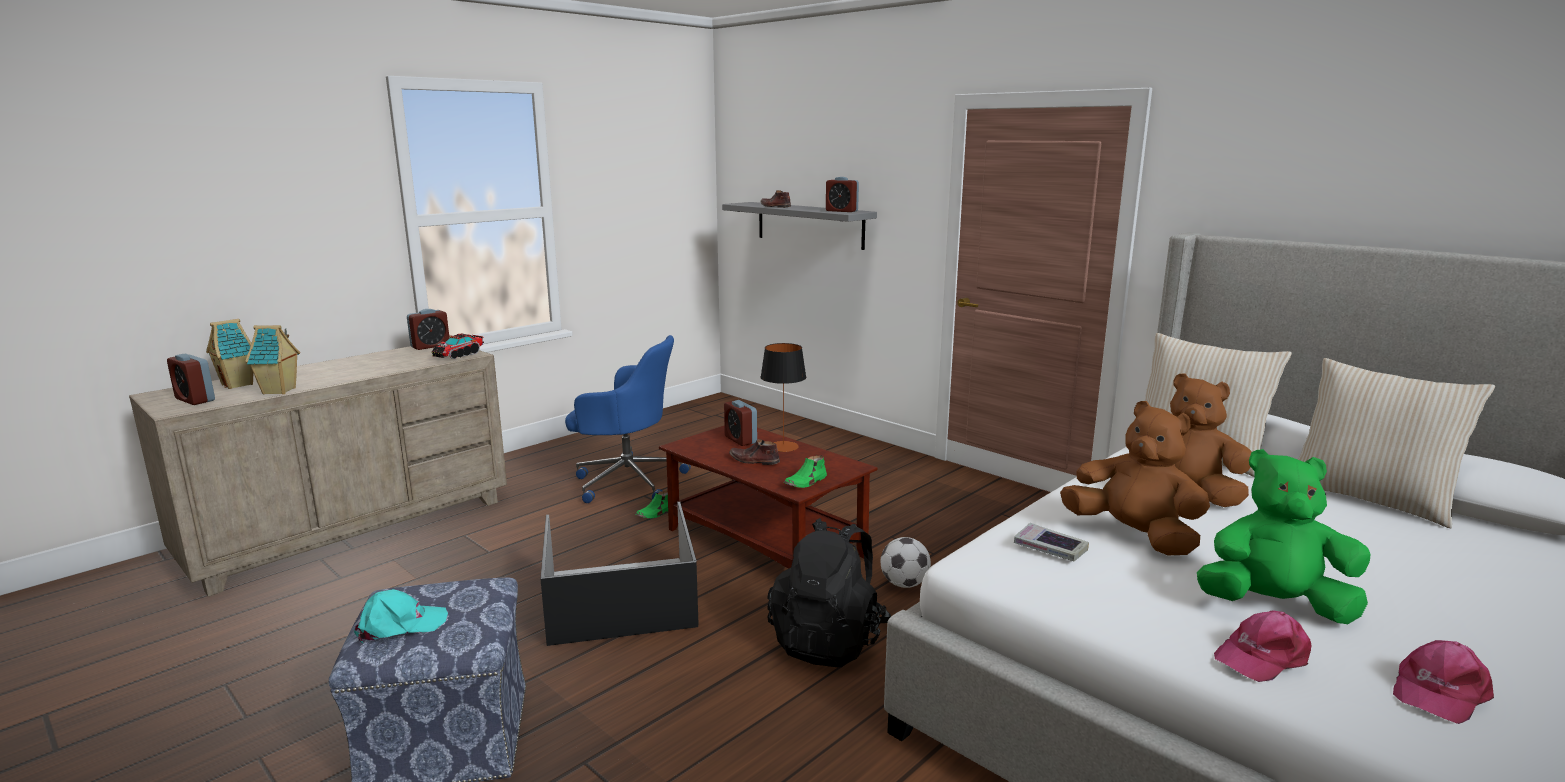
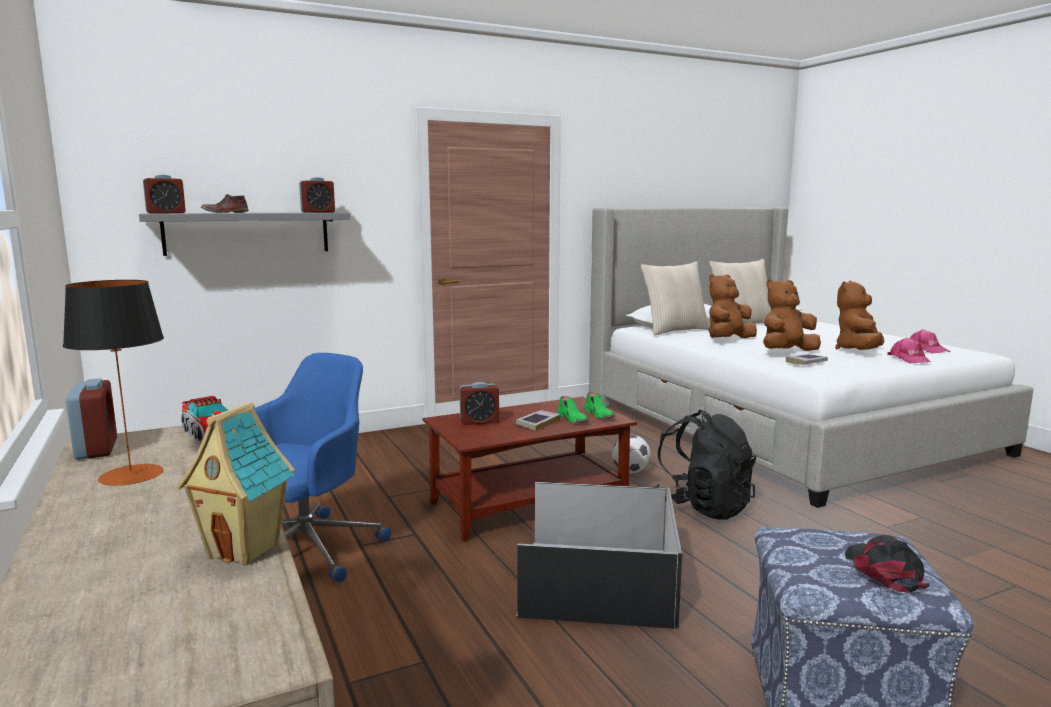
camera: 70 degrees left, 5 degrees down
(195, 400) = (180, 645): alarm clock -> alarm clock (166, 213)
(238, 384) = (100, 603): toy house -> none
(400, 625) = (883, 571): turquoise cap -> black cap
(656, 513) = (416, 544): green shoe -> green shoe (573, 419)
(754, 461) = (538, 423): brown shoe -> book
(783, 446) = (512, 412): table lamp -> table lamp (131, 475)
(1274, 606) = (859, 351): green plush toy -> brown plush toy

